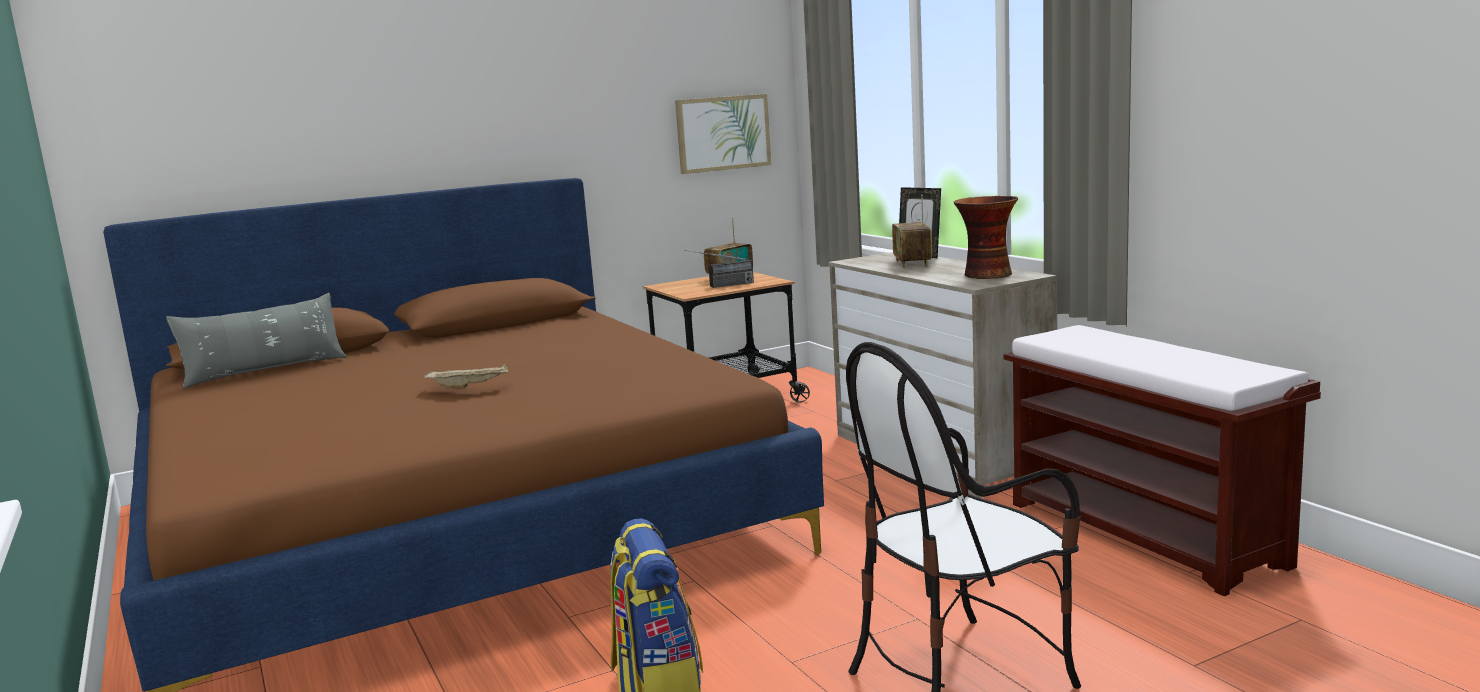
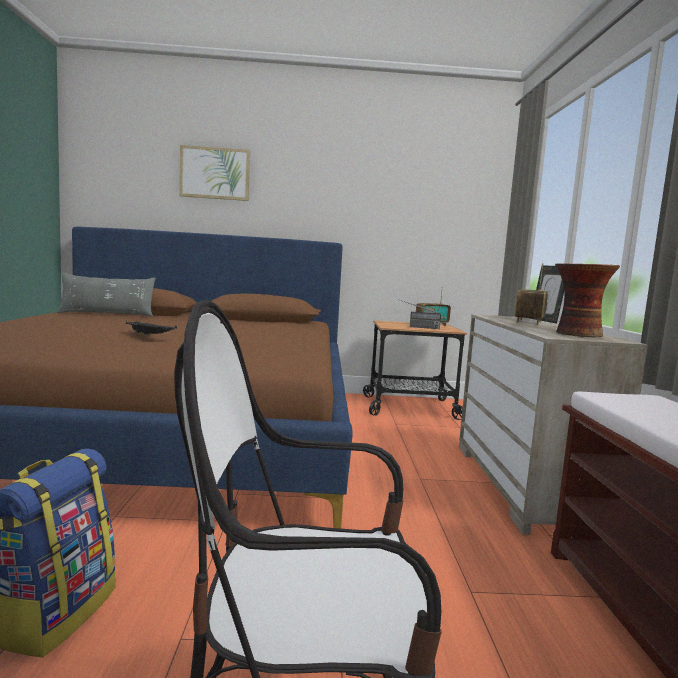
camera: 25 degrees right, 5 degrees down
(470, 386) = (152, 336): beige tray -> black tray
(723, 133) = (449, 232): picture -> picture (215, 173)

